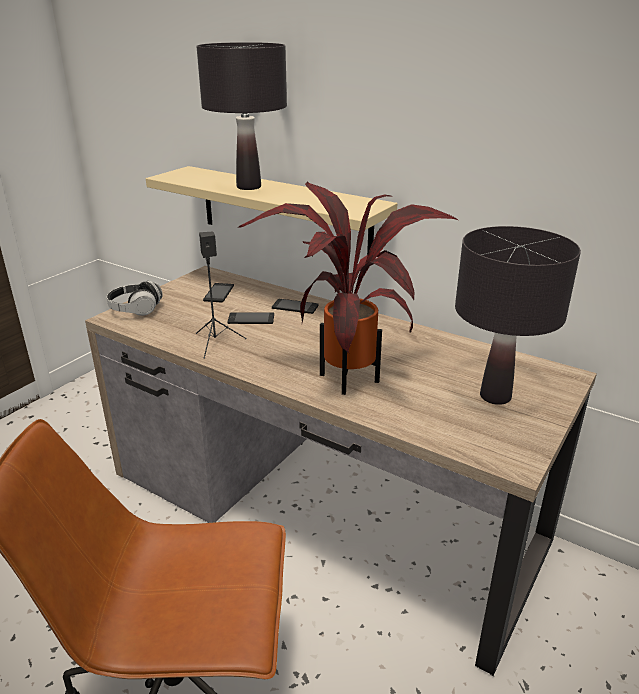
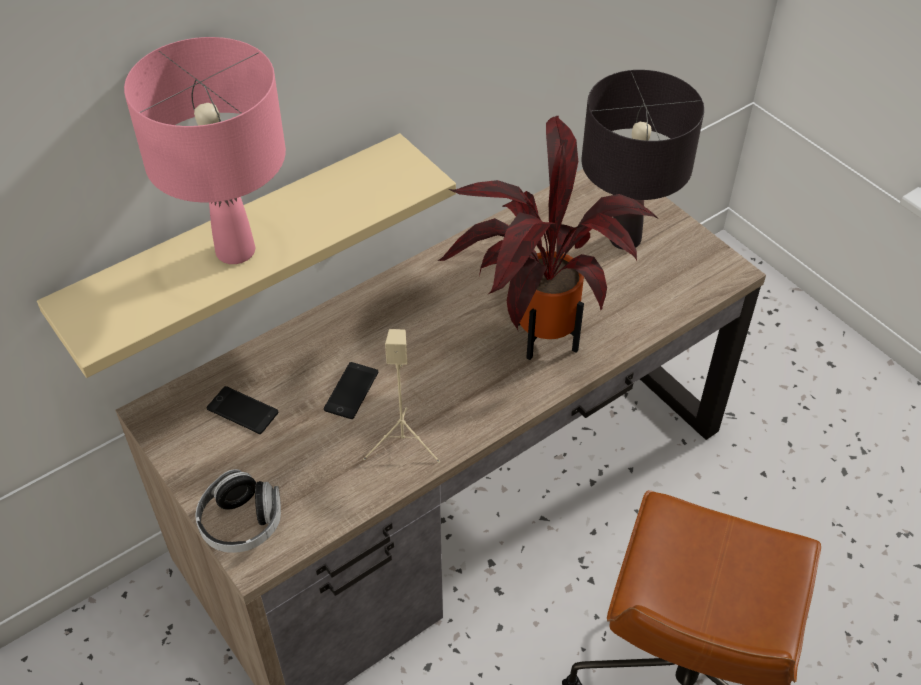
camera: 70 degrees left, 20 degrees up
(215, 343) = (404, 443): black speaker -> beige speaker
(249, 187) = (235, 250): black table lamp -> pink table lamp
(295, 307) = (339, 336): phone -> none

